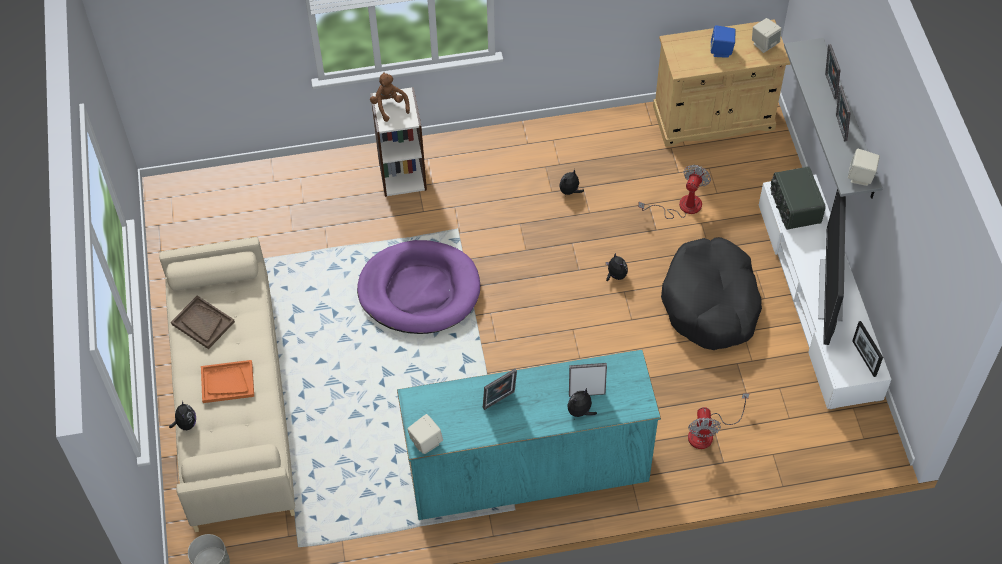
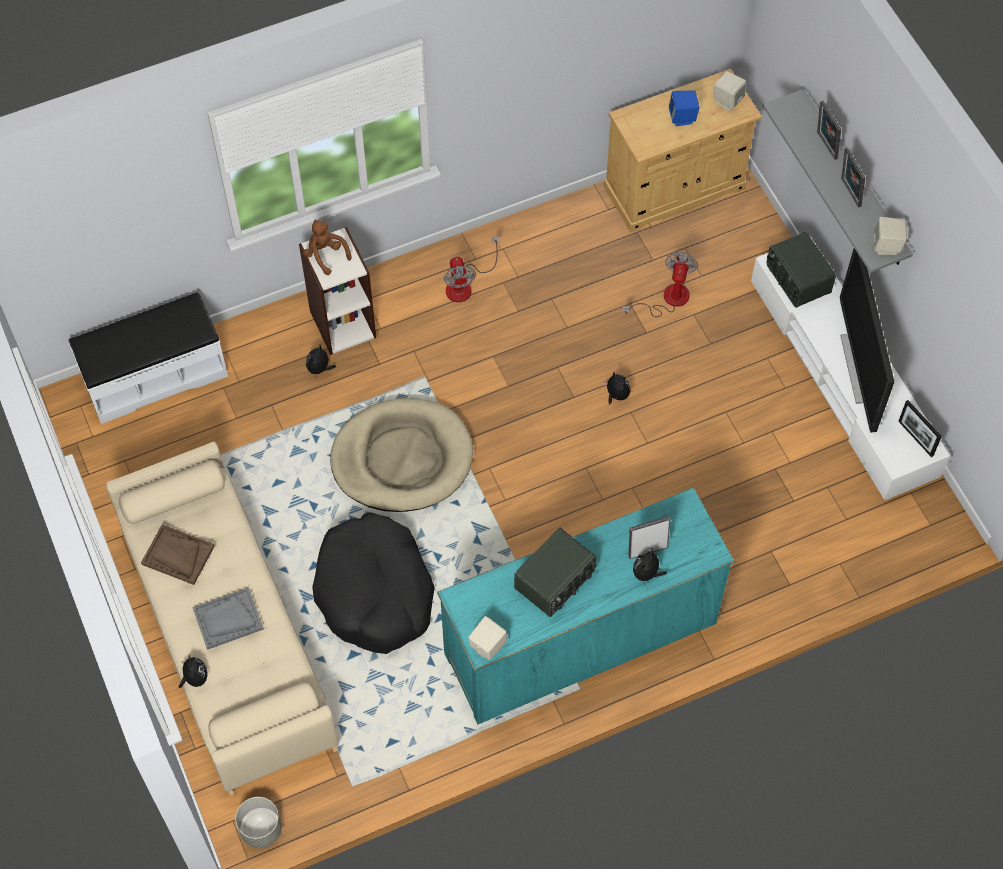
camera: 15 degrees left, 5 degrees up
(227, 382) = (228, 619): orange tray -> grey tray
(237, 185) = (155, 376): none -> white bench
(419, 290) = (402, 458): purple dog bed -> beige dog bed
(500, 401) = (555, 581): picture frame -> radio
(570, 191) = (538, 307): plush toy -> plush toy (319, 369)
(708, 432) = (764, 554): fan -> fan (465, 284)
(711, 303) = (728, 405): black dog bed -> black dog bed (375, 592)

